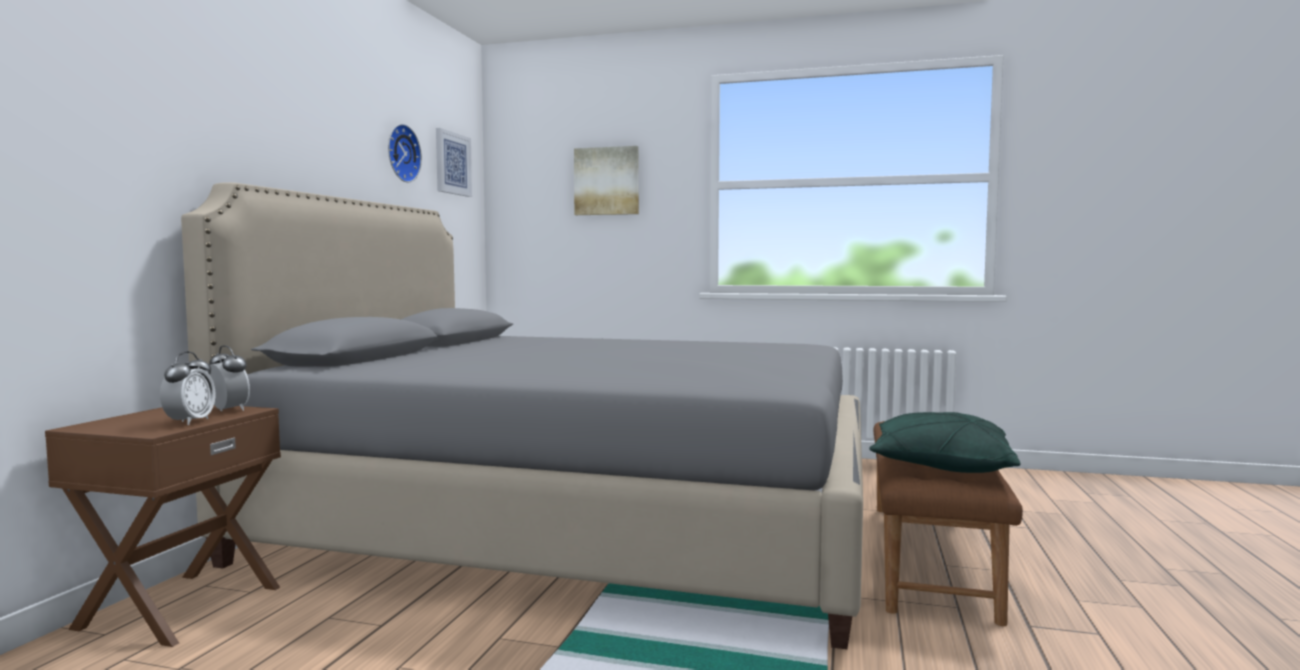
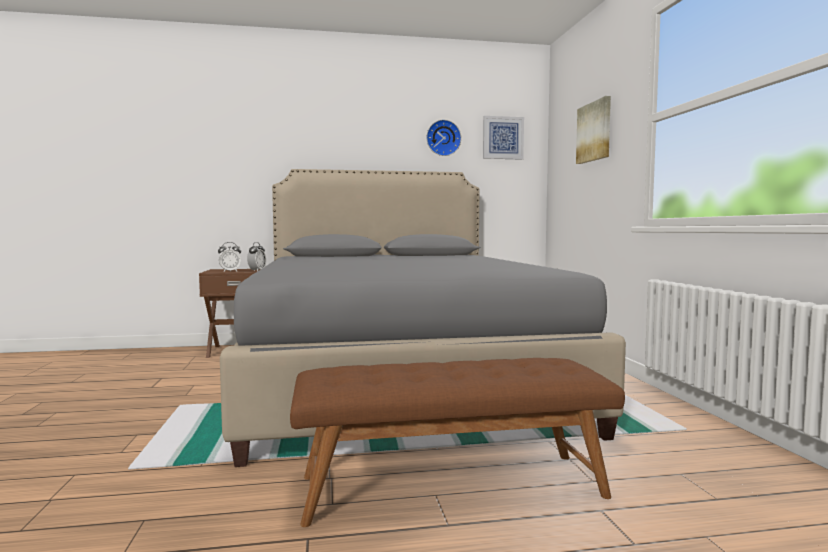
camera: 65 degrees right, 0 degrees up
(940, 466) = (367, 375): green pillow -> none

